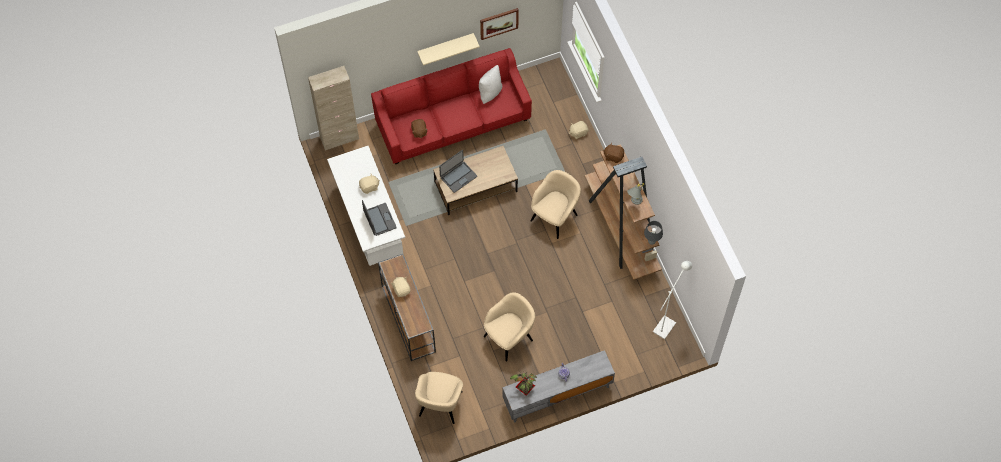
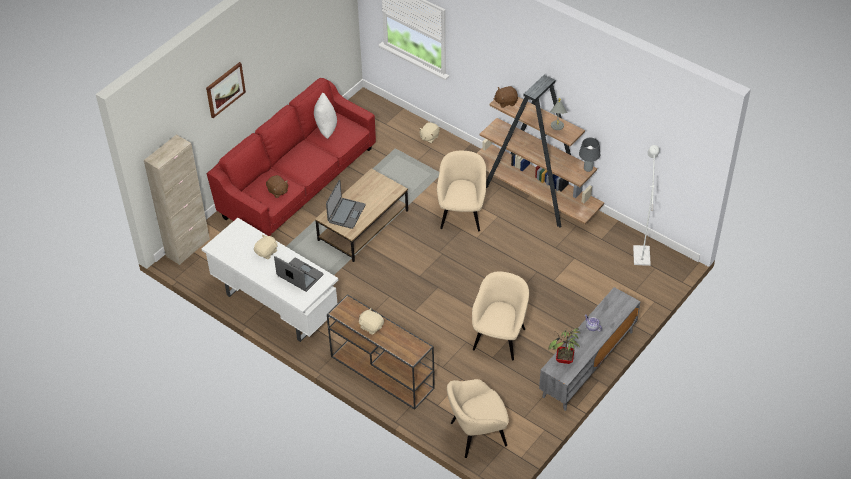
camera: 30 degrees left, 15 degrees down
(440, 405) = (476, 434): beige armchair -> beige armchair turned 90 degrees clockwise
(445, 46) = (265, 88): beige shelf -> none
(499, 23) = (307, 43): picture -> picture (225, 89)

